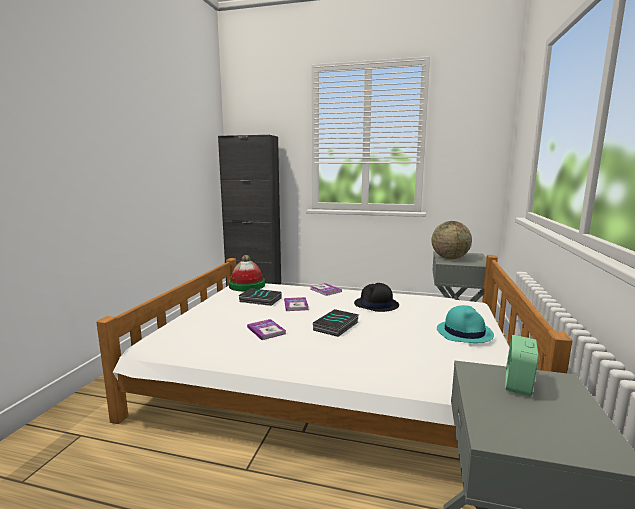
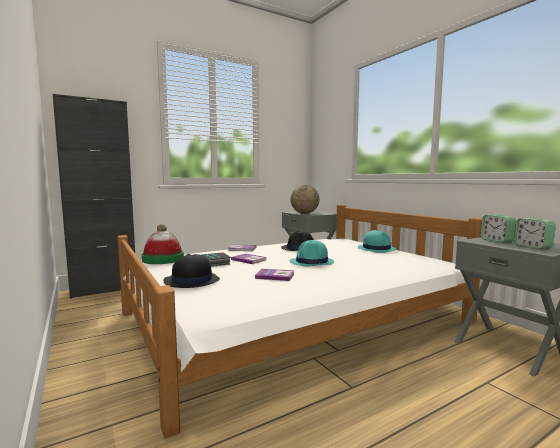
camera: 45 degrees left, 5 degrees down
(209, 314) = (191, 281): none -> black hat
(336, 326) = (312, 262): book -> turquoise hat
(527, 420) = (532, 246): none -> alarm clock

